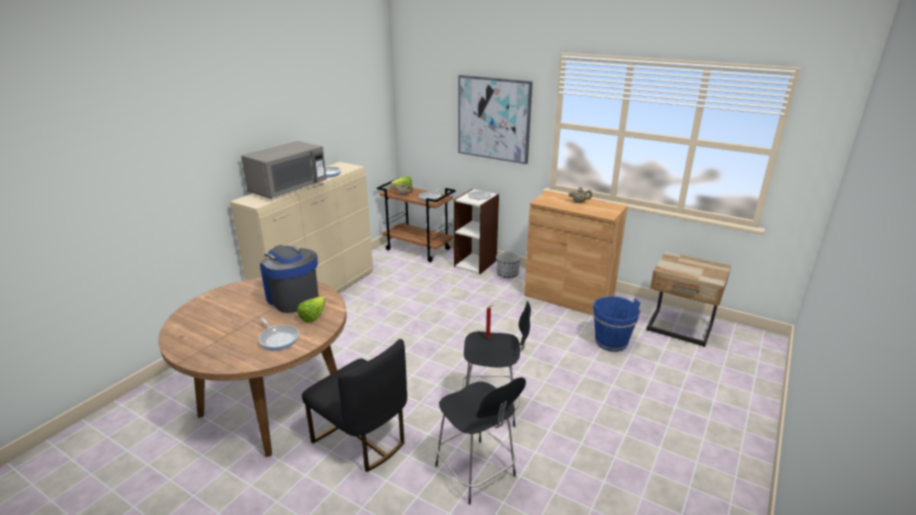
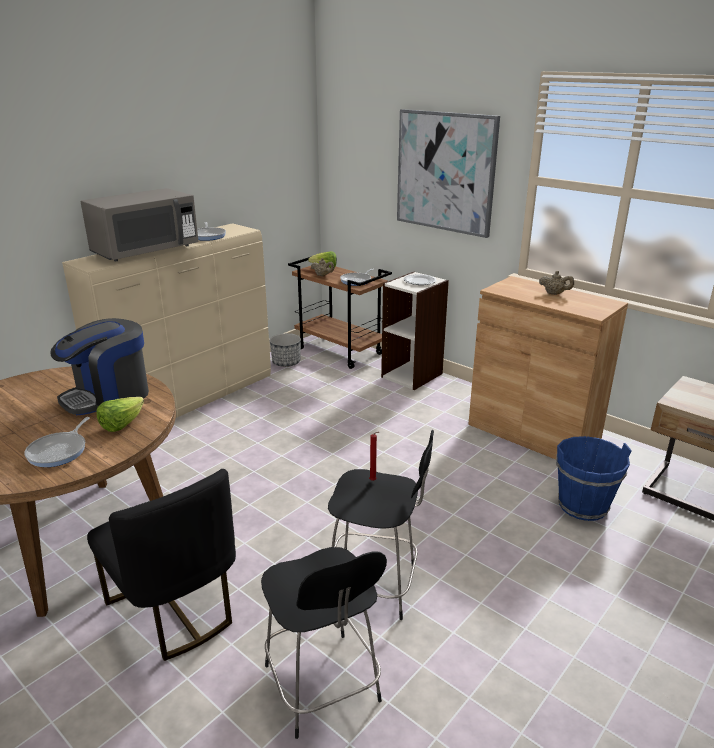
camera: 10 degrees right, 0 degrees up
(278, 339) = (59, 451): frying pan -> frying pan turned 45 degrees clockwise
(293, 298) = (108, 396): coffee machine -> coffee machine turned 105 degrees counterclockwise
(507, 274) = (452, 394): planter -> planter (286, 363)

